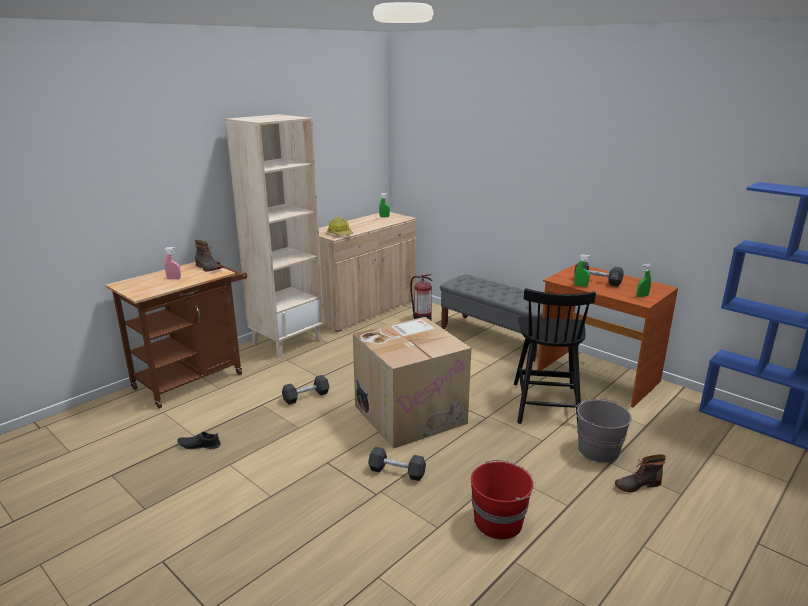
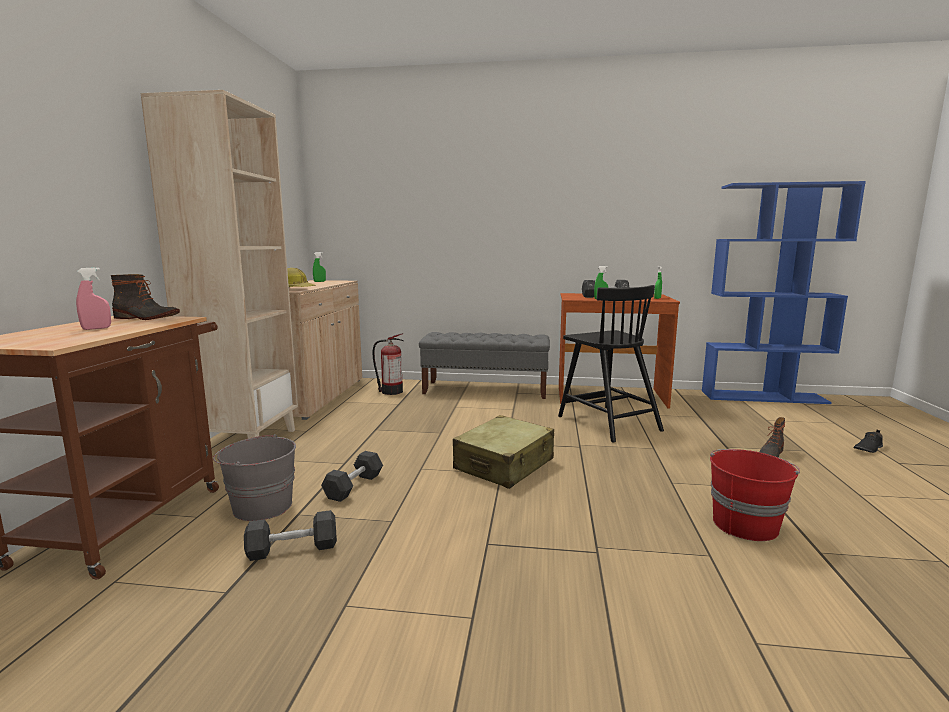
camera: 35 degrees left, 10 degrees down
(199, 445) = (252, 601): black shoe -> black shoe (867, 448)
(397, 472) = (580, 521): black dumbbell -> black dumbbell (293, 549)
(410, 413) = (504, 465): cardboard box -> beige suitcase
(597, 450) = (702, 441): grey bucket -> grey bucket (261, 506)

